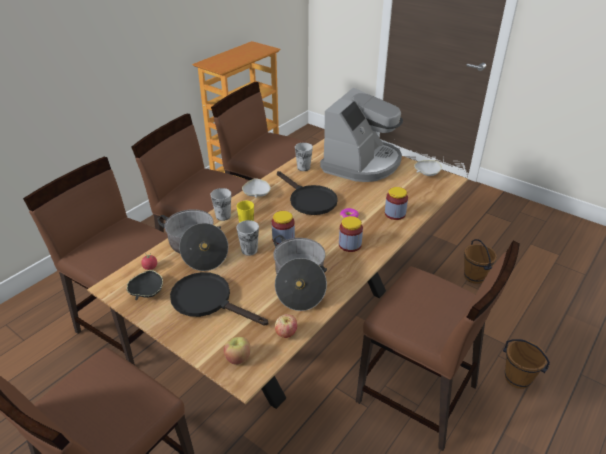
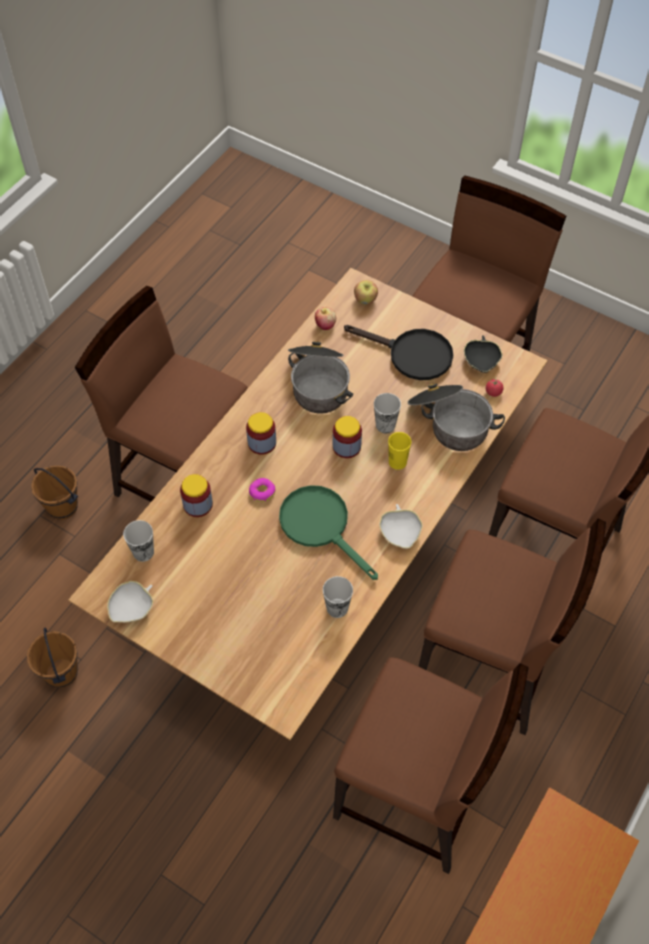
camera: 175 degrees right, 20 degrees up
(223, 216) = (435, 482): cup -> cup (143, 552)
(308, 199) = (321, 526): black frying pan -> green frying pan
(362, 163) = (238, 629): coffee machine -> none

